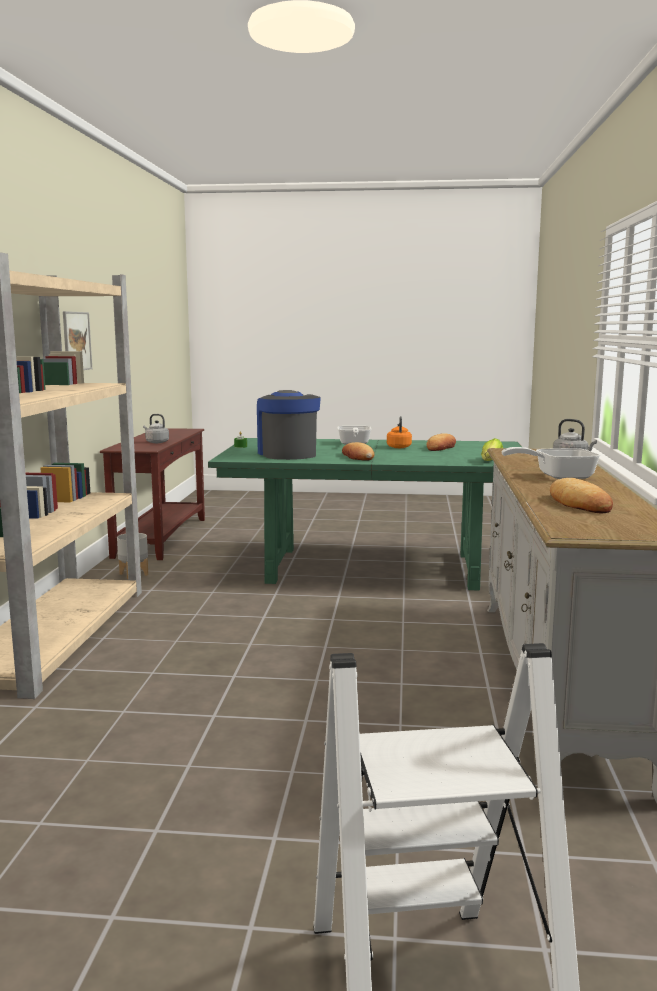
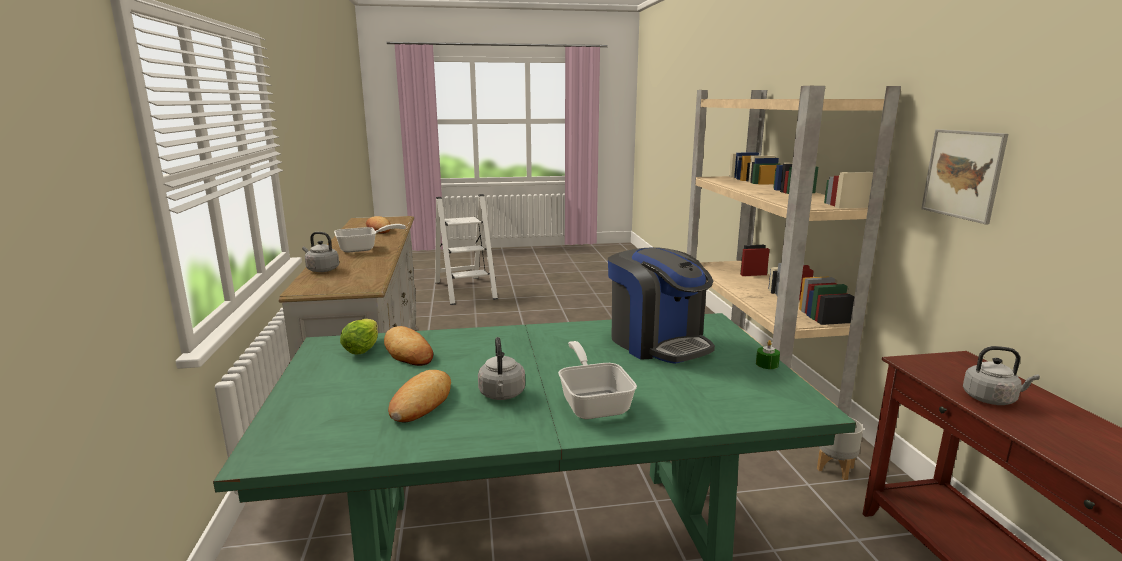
camera: 165 degrees right, 5 degrees up
(358, 457) = (552, 342): bread -> bread (408, 352)
(399, 447) = (502, 395): orange kettle -> grey kettle

